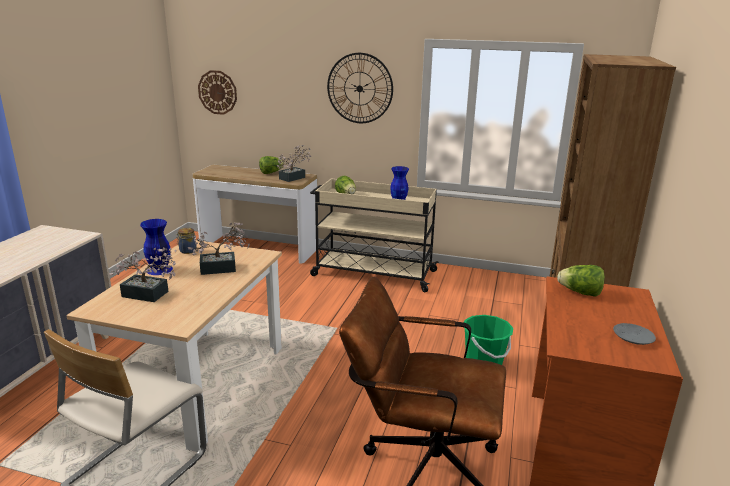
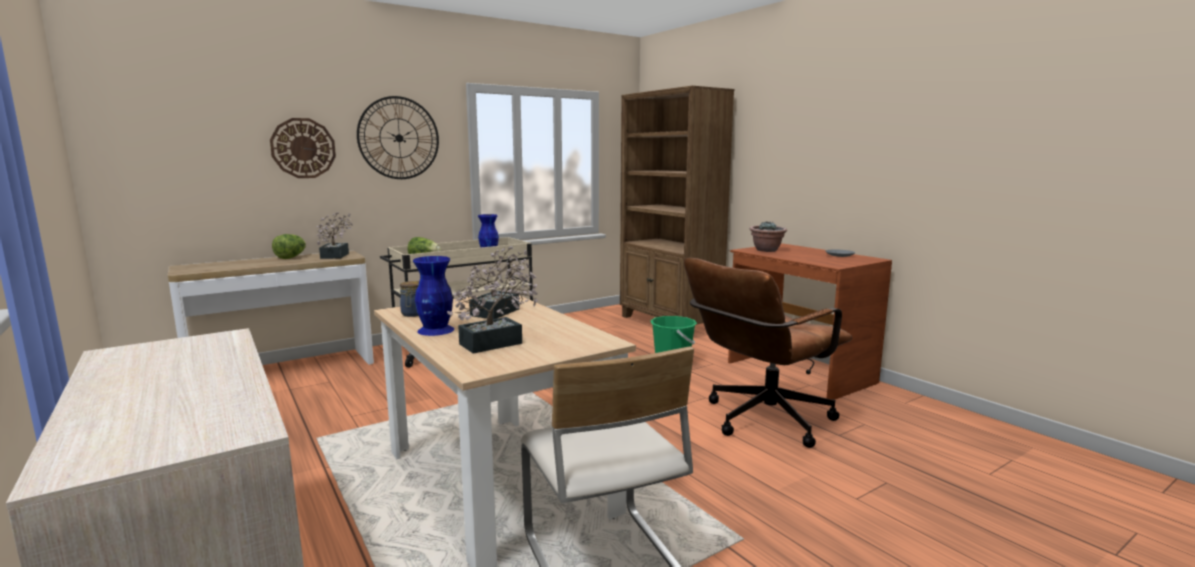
camera: 50 degrees left, 10 degrees down
(217, 92) = (171, 153): wall clock -> wall clock (303, 148)
(580, 293) = (767, 250): lettuce -> potted plant

